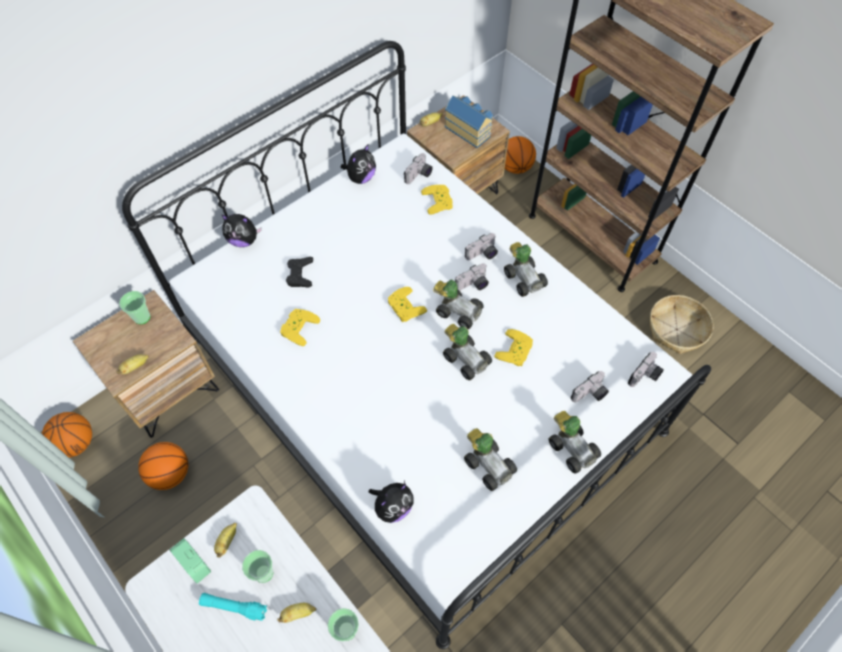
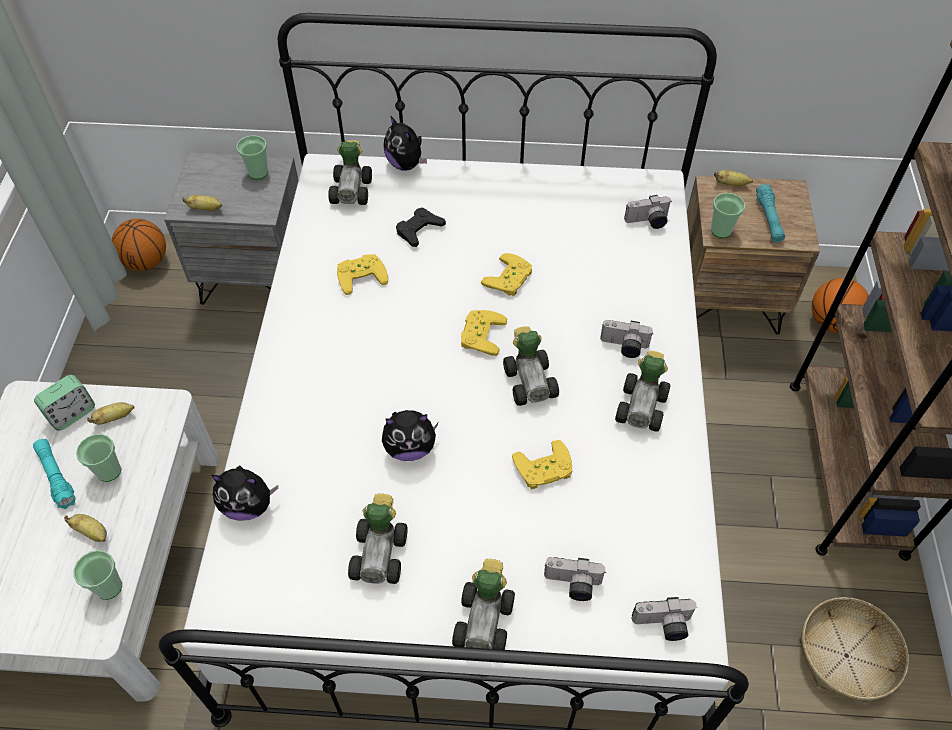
camera: 45 degrees right, 5 degrees down
(167, 389) = (256, 275): brown nightstand -> grey nightstand
(170, 473) = (181, 346): basketball -> none
(195, 564) = (72, 413): alarm clock -> alarm clock turned 135 degrees counterclockwise
(361, 178) = (583, 183): plush toy -> plush toy (410, 448)
(439, 201) = (640, 261): yellow game controller -> yellow game controller (510, 279)
(452, 154) = (721, 230): none -> cup
(465, 357) = (483, 431): toy car -> toy car (353, 189)
(468, 130) = (769, 219): toy house -> turquoise flashlight
(473, 285) = (576, 369): camera -> none

